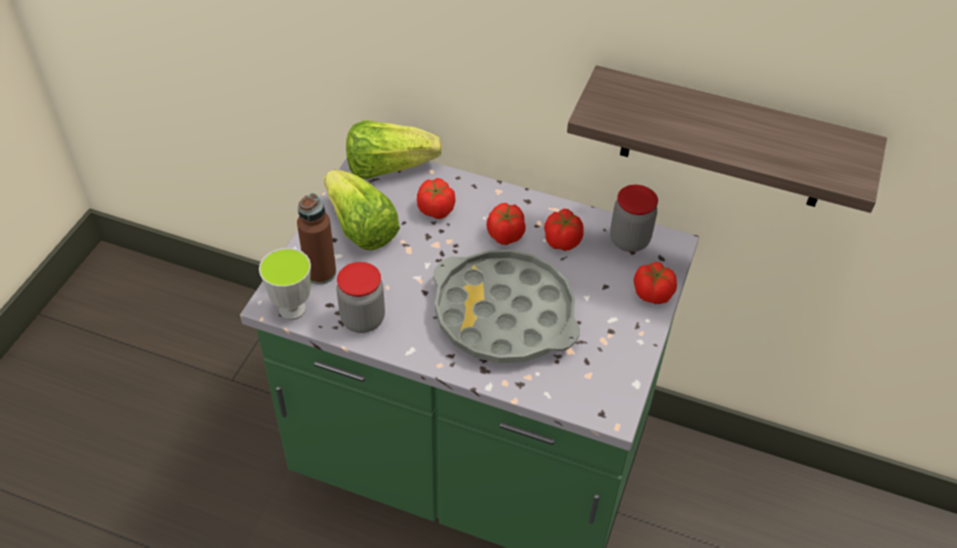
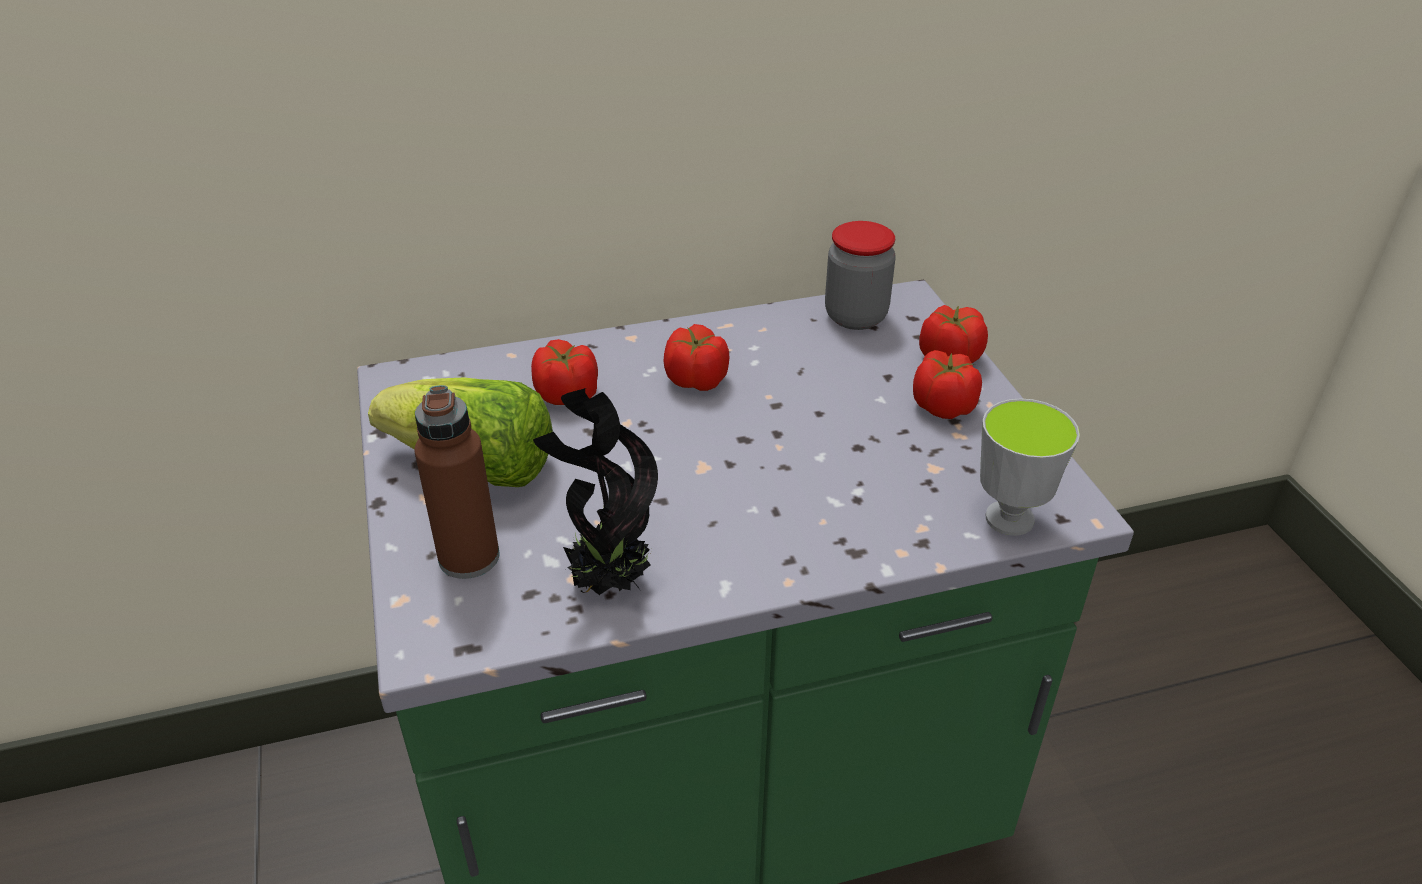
camera: 35 degrees left, 10 degrees down
(292, 309) = (472, 633): cup -> cup (1009, 519)
(363, 319) = (606, 584): jar -> potted plant
(388, 167) = (440, 377): lettuce -> none
(504, 315) = (803, 471): grey tray -> none
(562, 240) = (777, 353): tomato -> tomato (943, 406)
(726, 140) = (938, 106): shelf -> none

